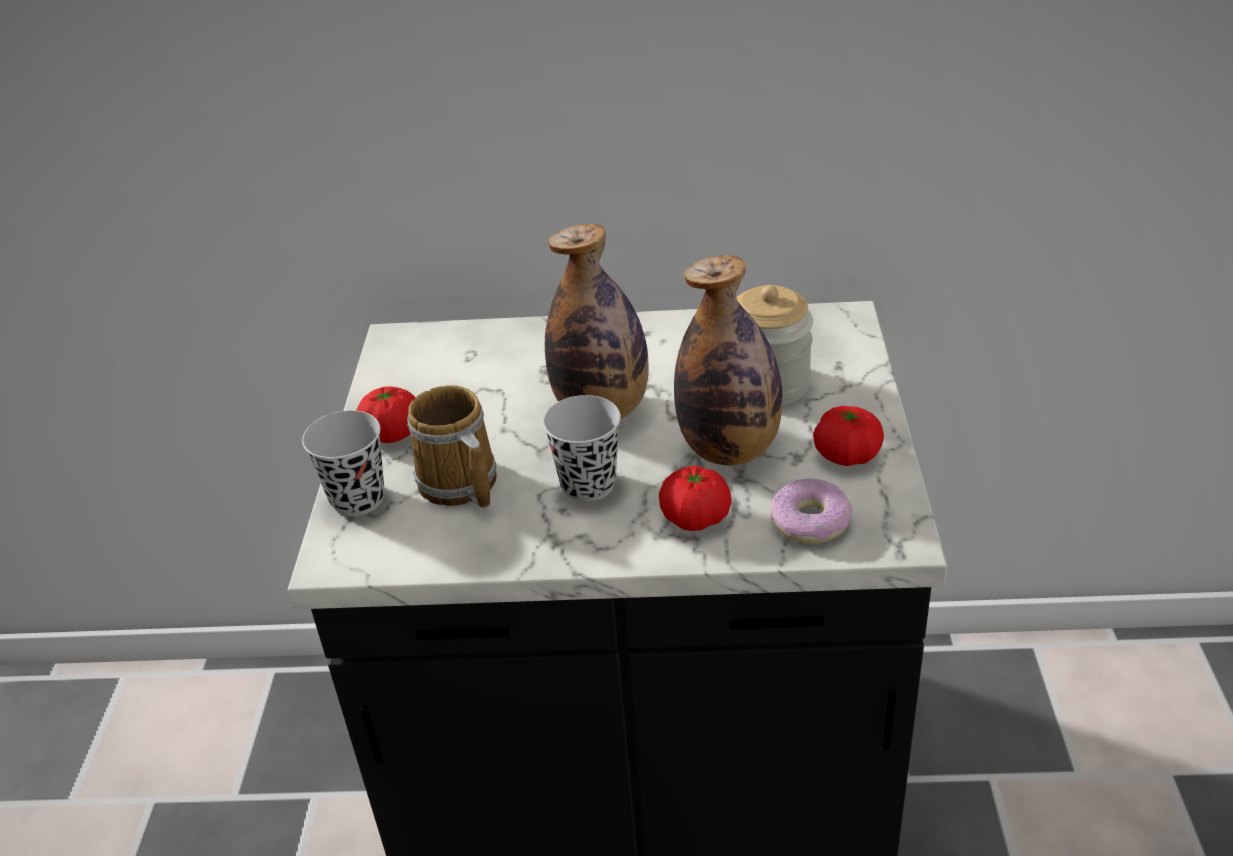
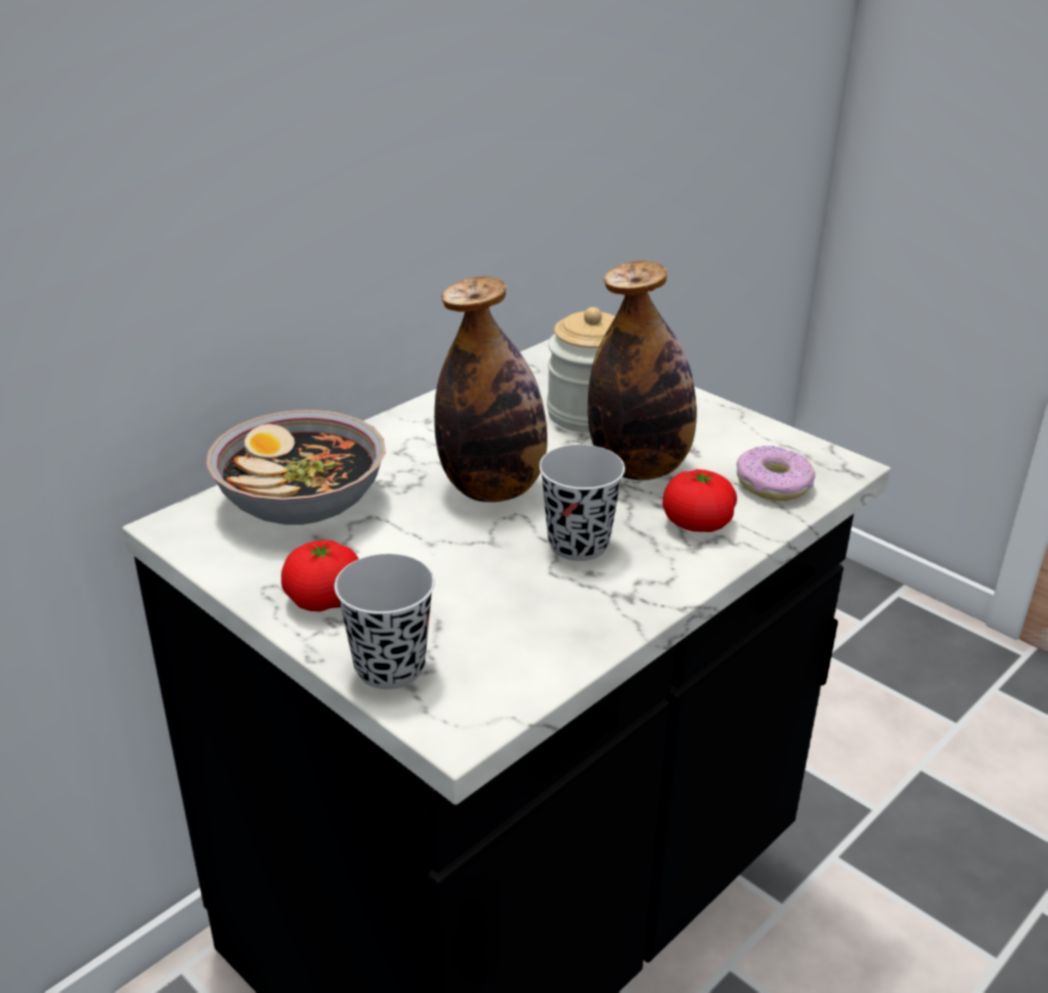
camera: 50 degrees left, 5 degrees down
(457, 485) = (466, 604): mug -> none
(478, 358) = (302, 502): none -> bowl
(847, 455) = (722, 433): tomato -> none

